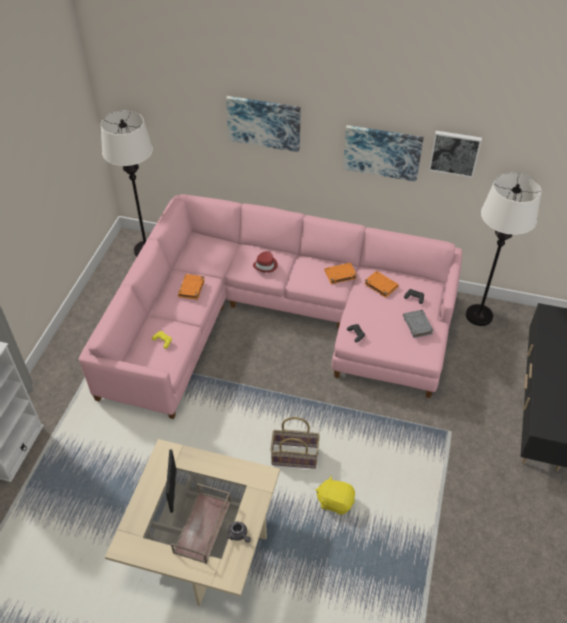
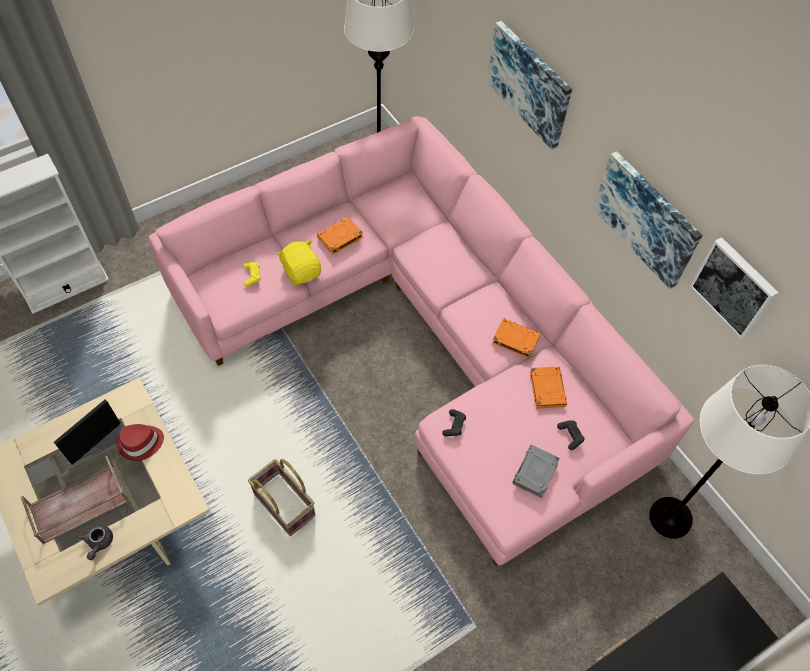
camera: 40 degrees right, 10 degrees up
(266, 265) = (445, 267): red hat -> red hat (141, 443)
(335, 501) = (271, 589): yellow plush toy -> yellow plush toy (302, 272)

